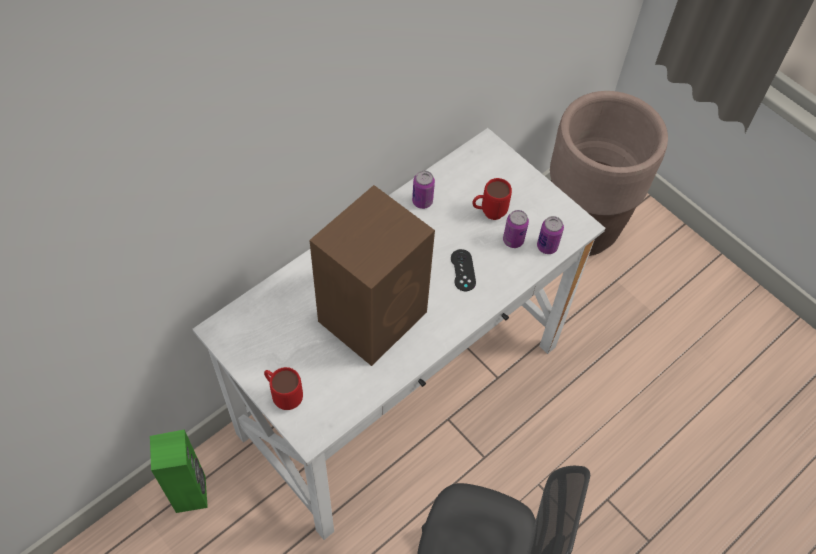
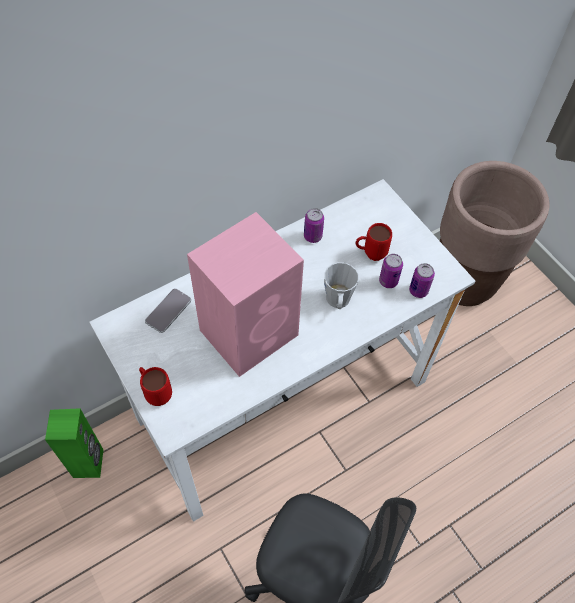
camera: 10 degrees right, 0 degrees up
(279, 305) = (168, 311): none -> phone
(374, 315) = (251, 331): brown speaker -> pink speaker
(463, 270) = (338, 302): black game controller -> grey mug

